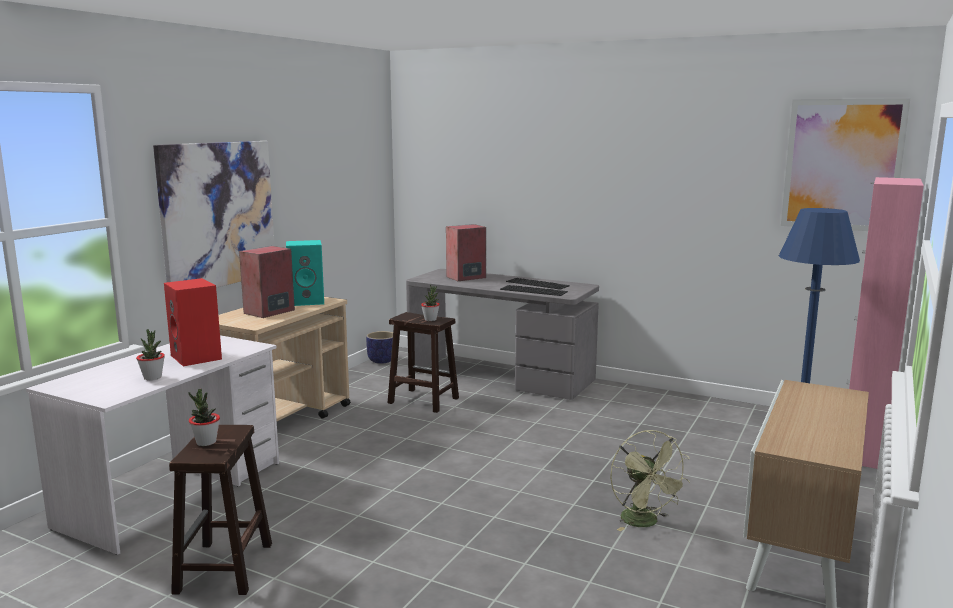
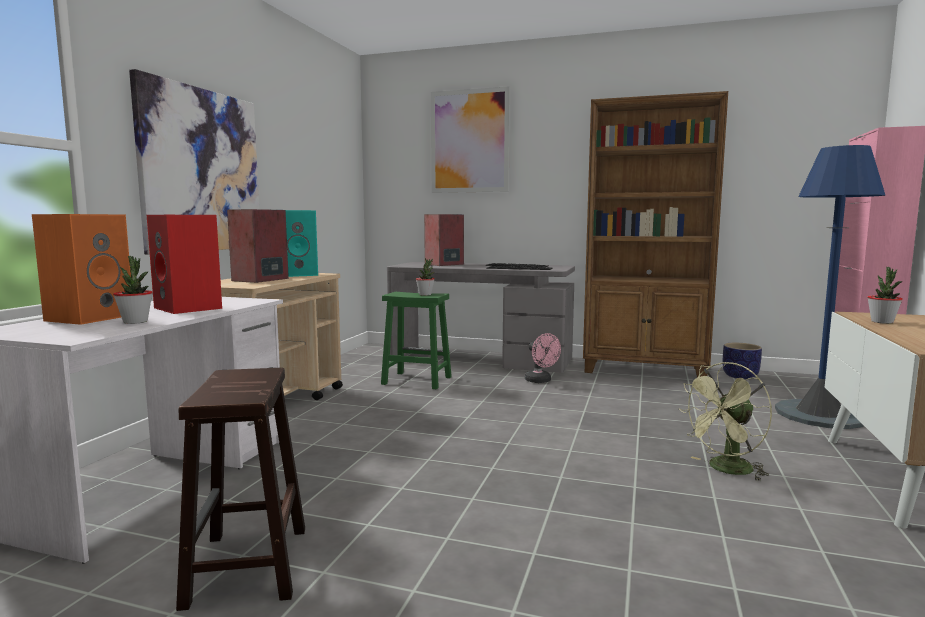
camera: 10 degrees left, 5 degrees down
(122, 369) = (90, 317): none -> orange speaker
(206, 442) = (226, 385): potted plant -> potted plant (882, 322)
(382, 360) = (358, 353): planter -> planter (740, 376)
(422, 400) = (415, 380): brown stool -> green stool
(544, 409) = (541, 381): none -> pink fan
(645, 523) = (726, 470): green fan -> green fan turned 90 degrees clockwise
(661, 401) = (645, 370): none -> brown bookcase
(842, 165) = (806, 136): picture -> picture (470, 141)

